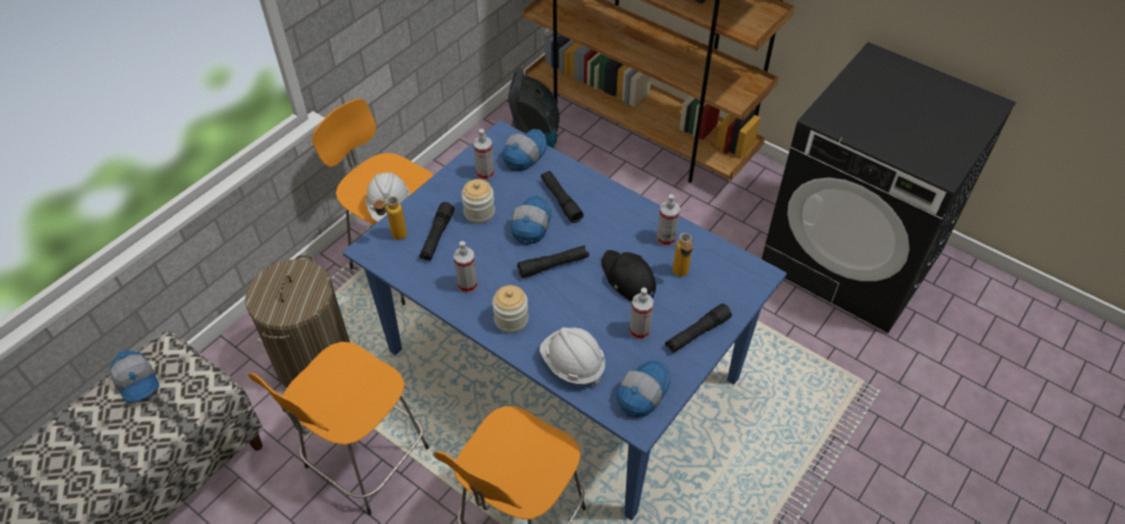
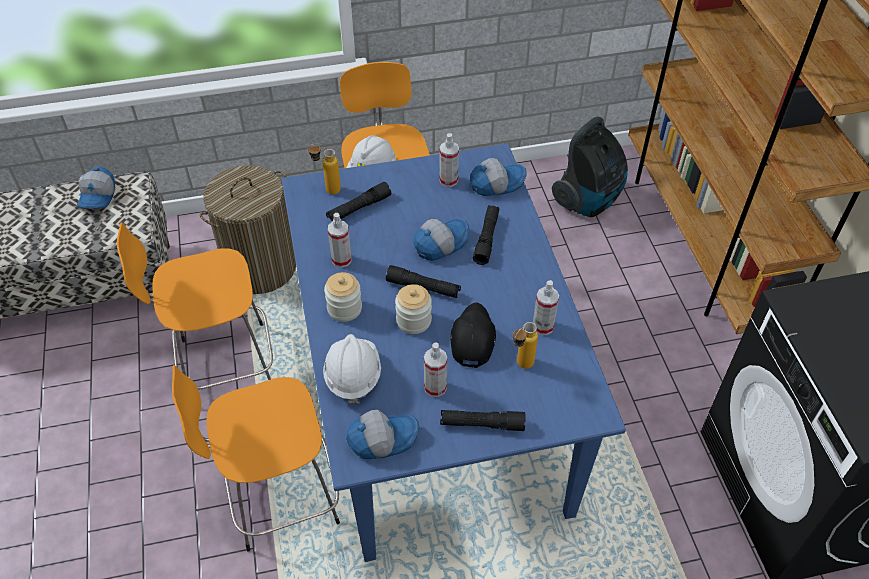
camera: 40 degrees right, 0 degrees up
(479, 212) = (410, 209): jar -> jar (413, 321)

